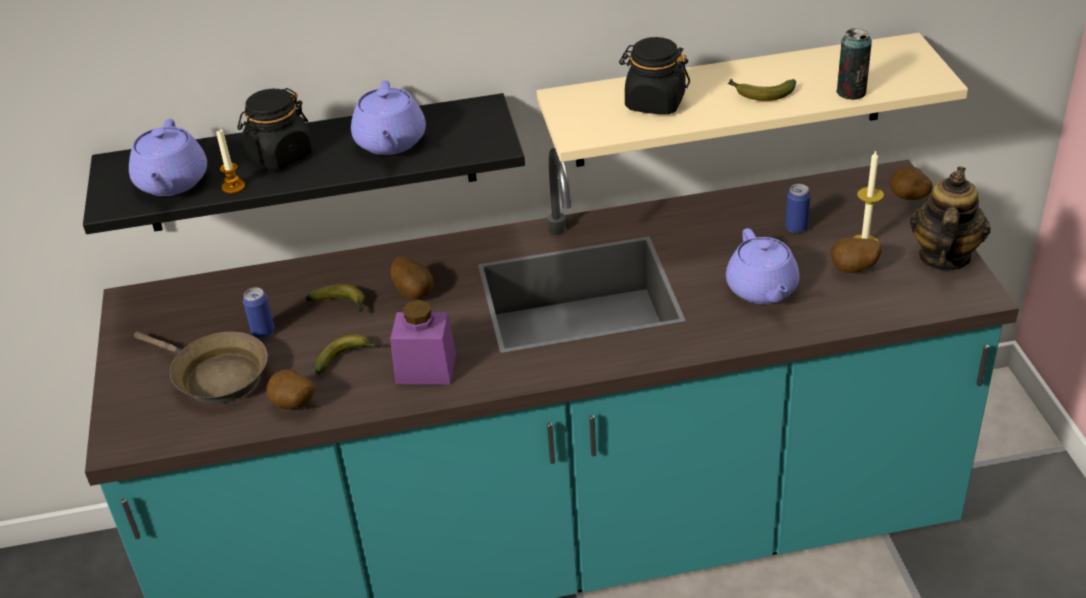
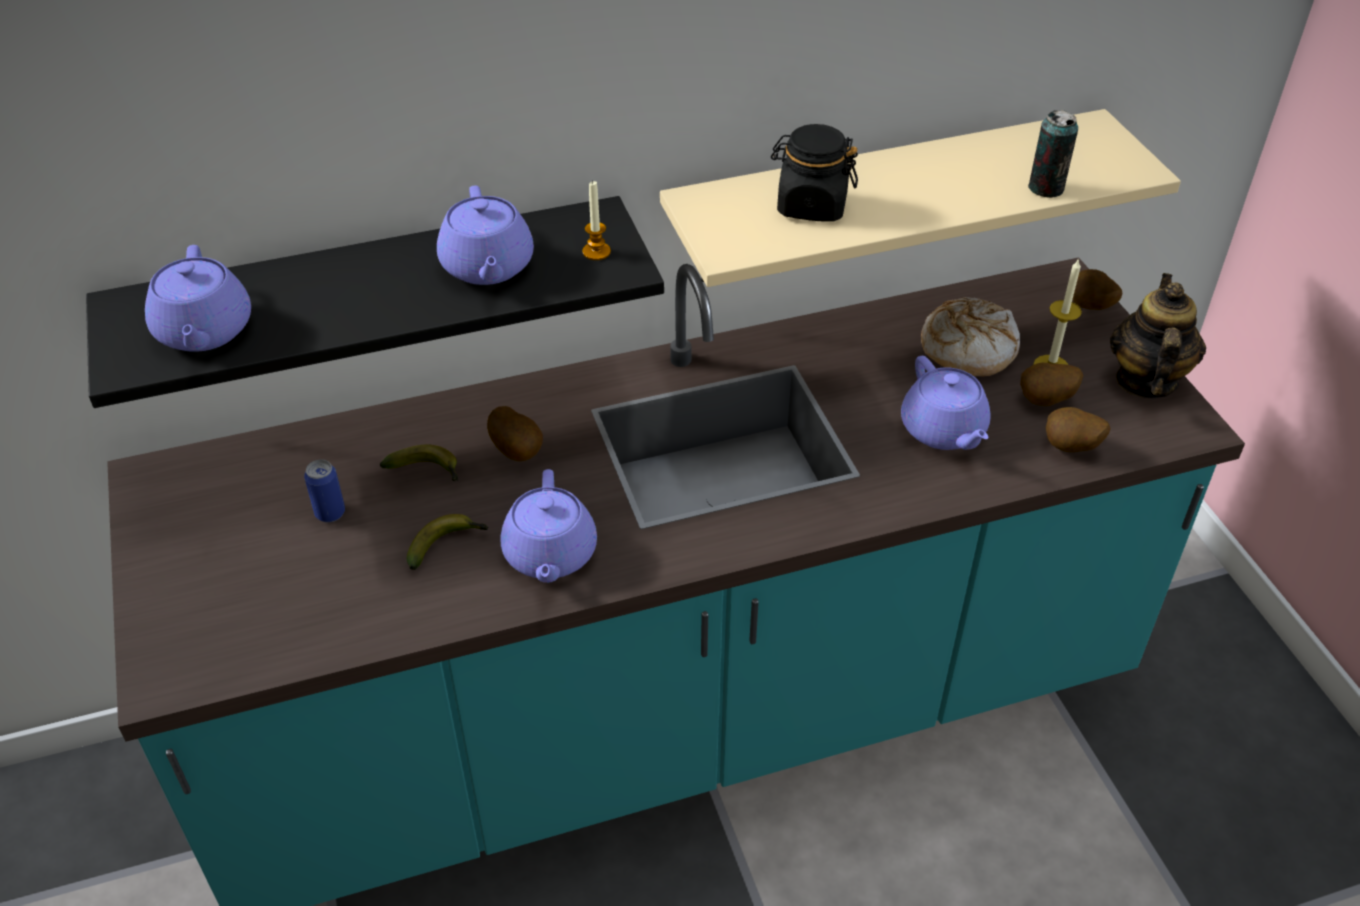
camera: 10 degrees left, 5 degrees up
(215, 376) = (276, 578): brown frying pan -> none
(233, 187) = (289, 335): candle -> candle (596, 252)
(280, 155) = (344, 288): black jar -> none
(293, 406) = (386, 616): potato -> potato (1070, 449)
(426, 369) = (550, 555): purple jar -> purple teapot
(760, 94) = (937, 192): banana -> none
(796, 227) = (967, 348): can -> bread

